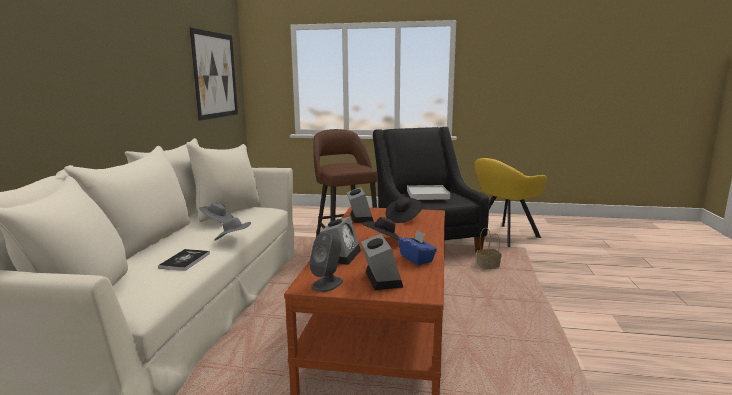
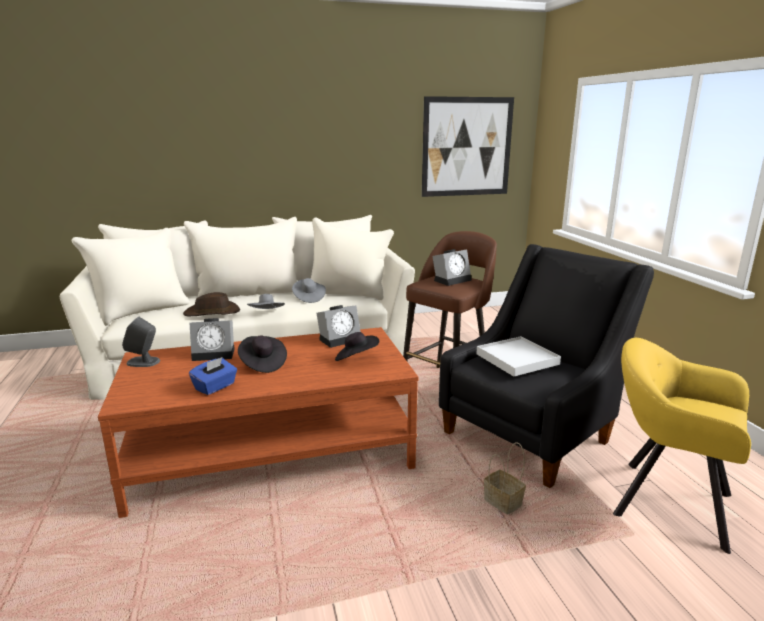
camera: 65 degrees right, 5 degrees up
(185, 261) = (212, 313): book -> brown hat
(380, 279) = (157, 379): alarm clock -> alarm clock (452, 280)

